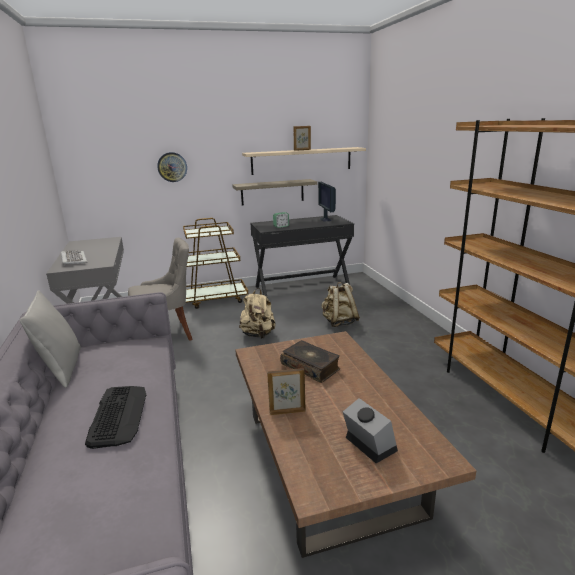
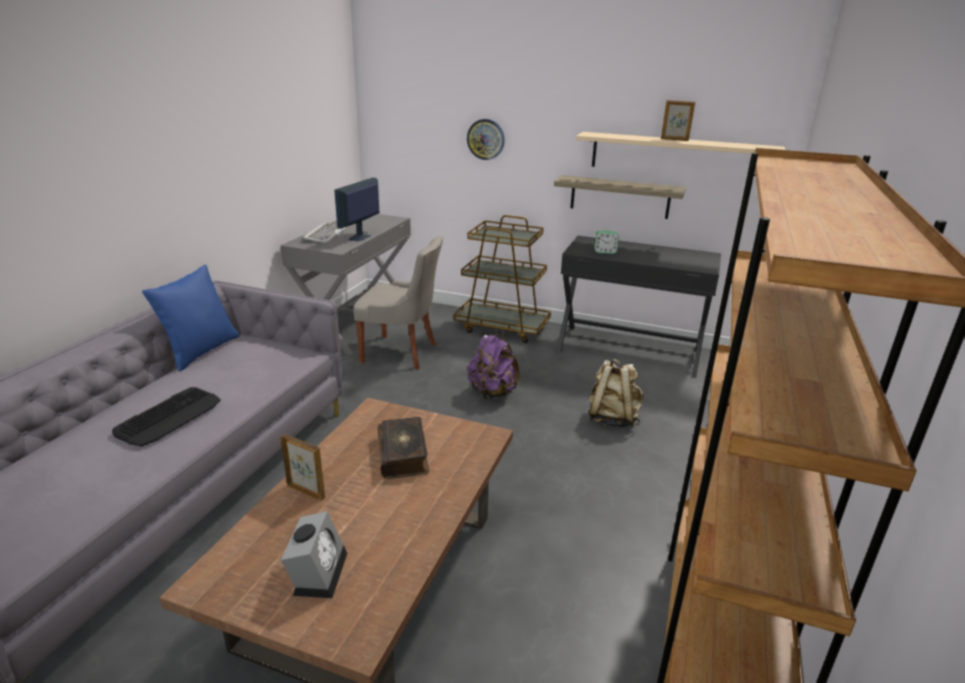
camera: 35 degrees right, 5 degrees up
(61, 369) = (201, 351): grey pillow -> blue pillow
(258, 335) = (492, 393): beige backpack -> purple backpack
(325, 219) = (687, 257): monitor -> monitor (359, 237)

